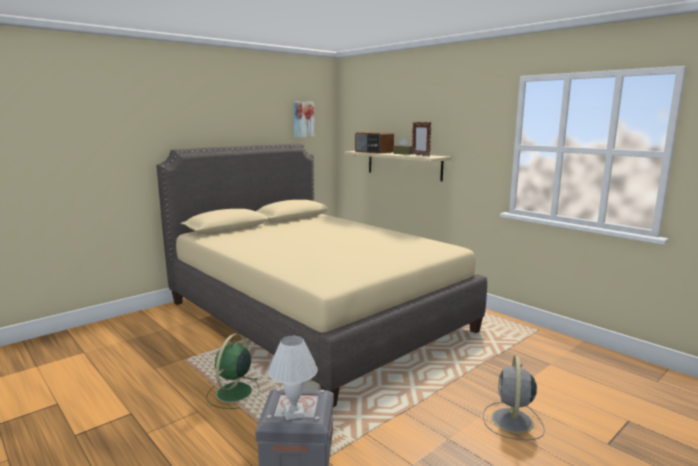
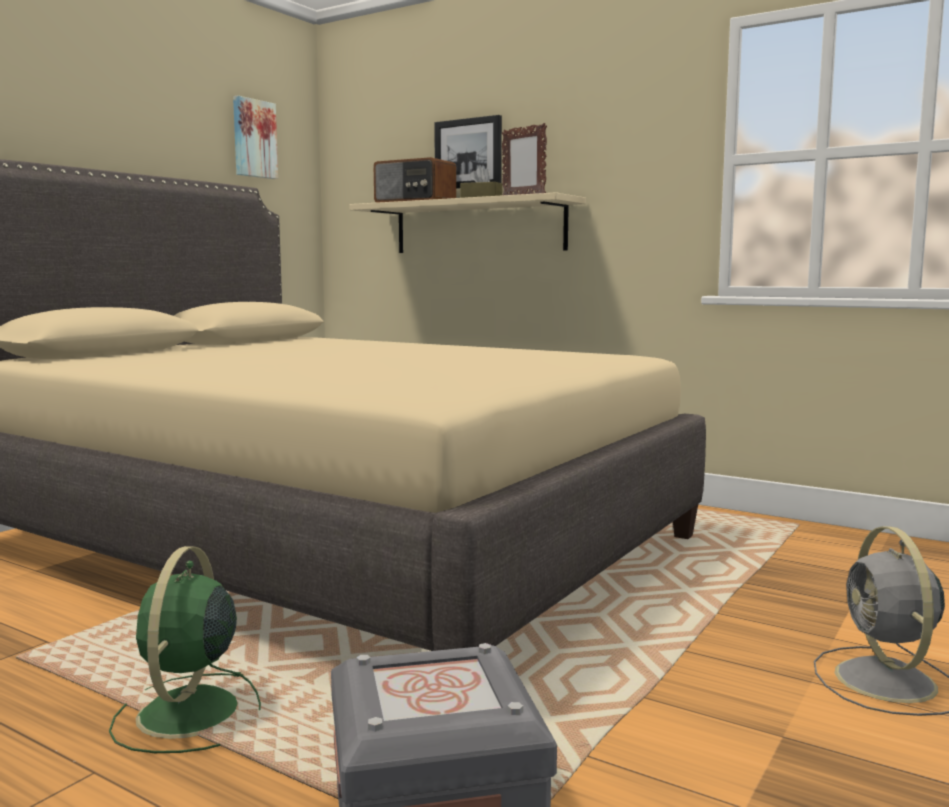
camera: 15 degrees left, 5 degrees down
(293, 413) = (440, 705): white table lamp -> none
(400, 128) = (468, 153): none -> picture

